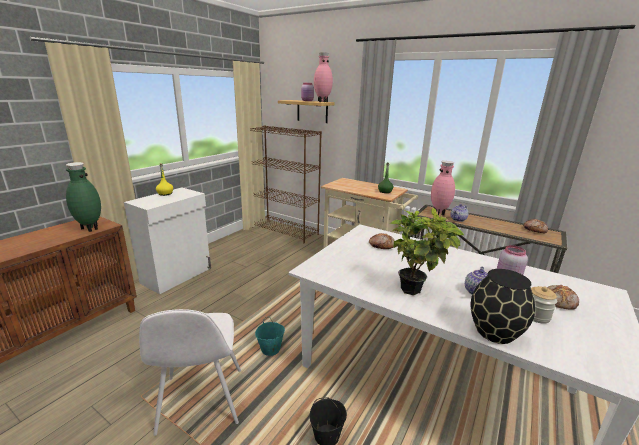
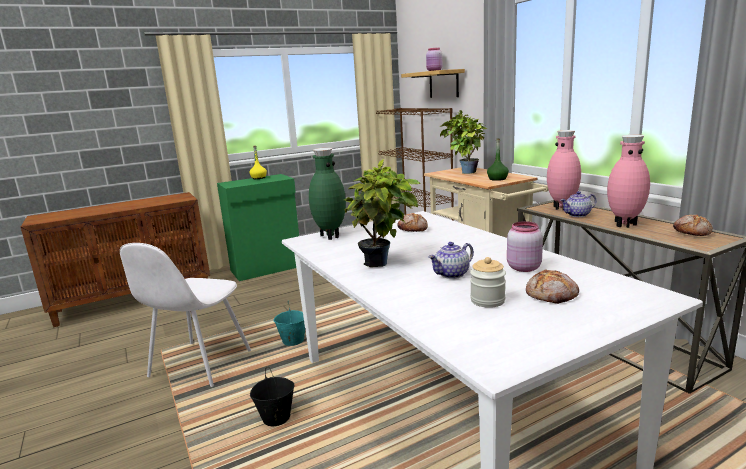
camera: 30 degrees right, 5 degrees down
(89, 229) = (171, 200): green vase -> green vase (329, 236)
(178, 275) = (267, 268): white cabinet -> green cabinet
(322, 102) = (446, 69): pink vase -> pink vase (624, 224)
(351, 185) = (464, 173): none -> potted plant
(493, 332) = (405, 303): black vase -> none

